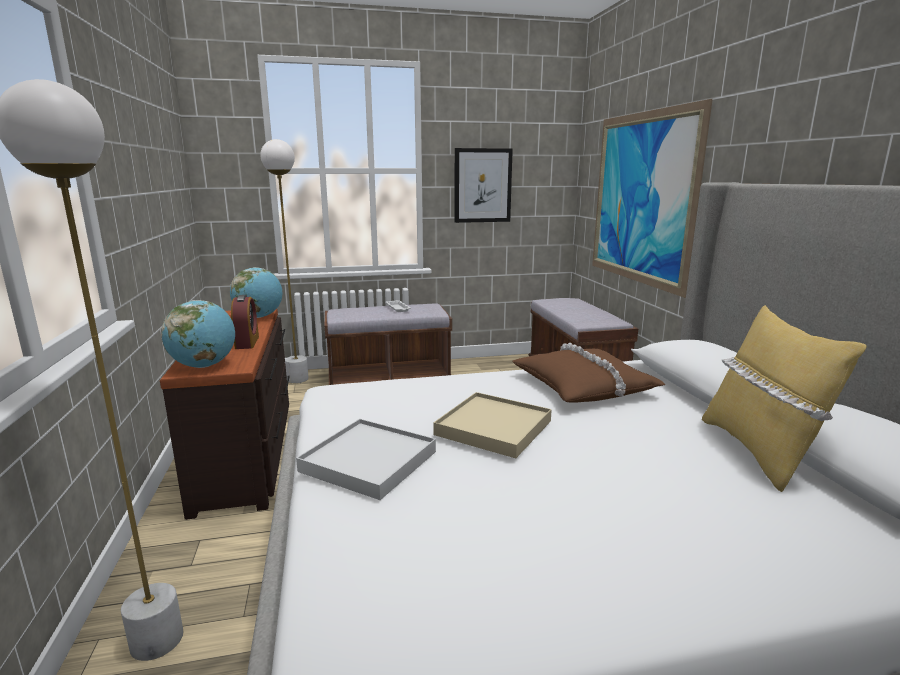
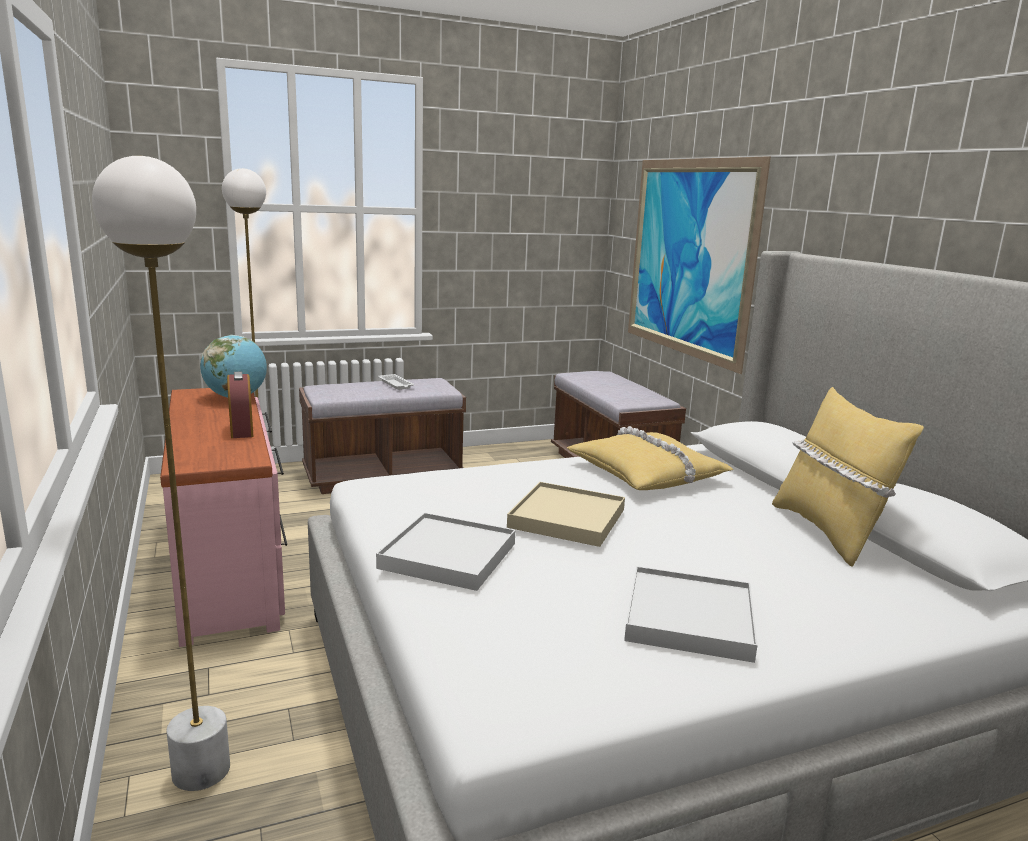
camera: 10 degrees left, 0 degrees up
(204, 366) = (206, 459): globe -> none
(248, 452) = (229, 567): brown dresser -> pink dresser
(482, 185) = (496, 232): picture -> none
(584, 386) = (647, 474): brown pillow -> yellow pillow
(589, 545) = (689, 618): none -> white tray

